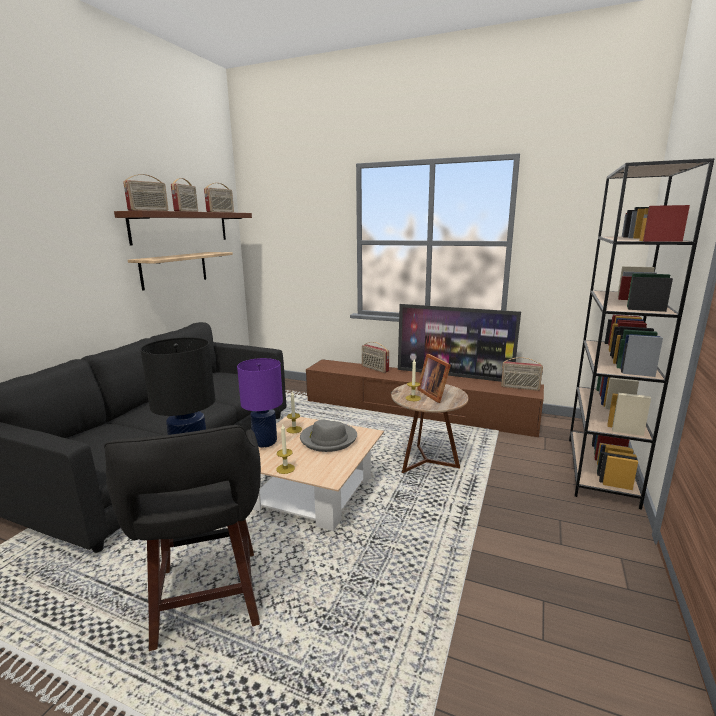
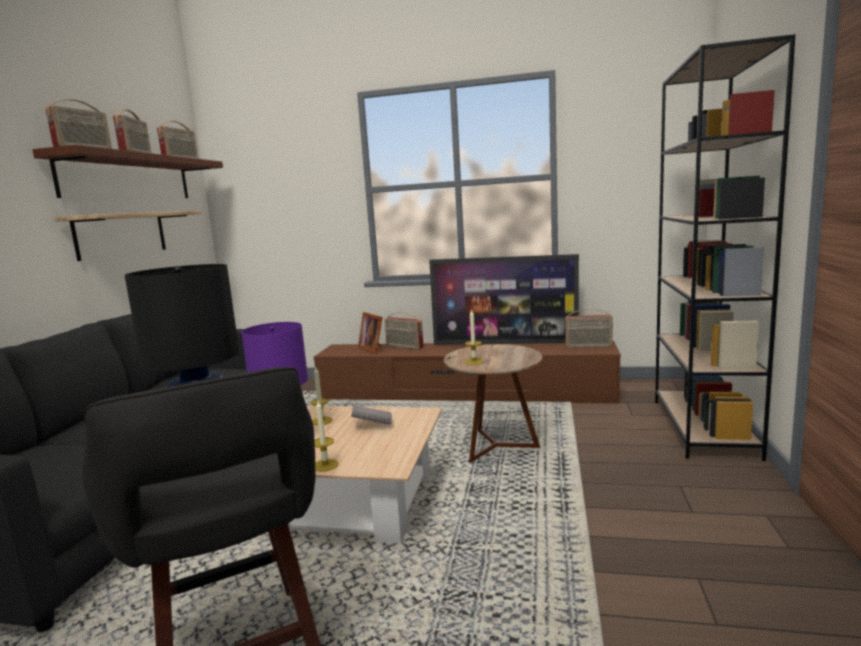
camera: 10 degrees left, 5 degrees down
(328, 439) = (372, 425): grey hat -> grey book
(434, 394) = (498, 355): picture frame -> picture frame (373, 348)

